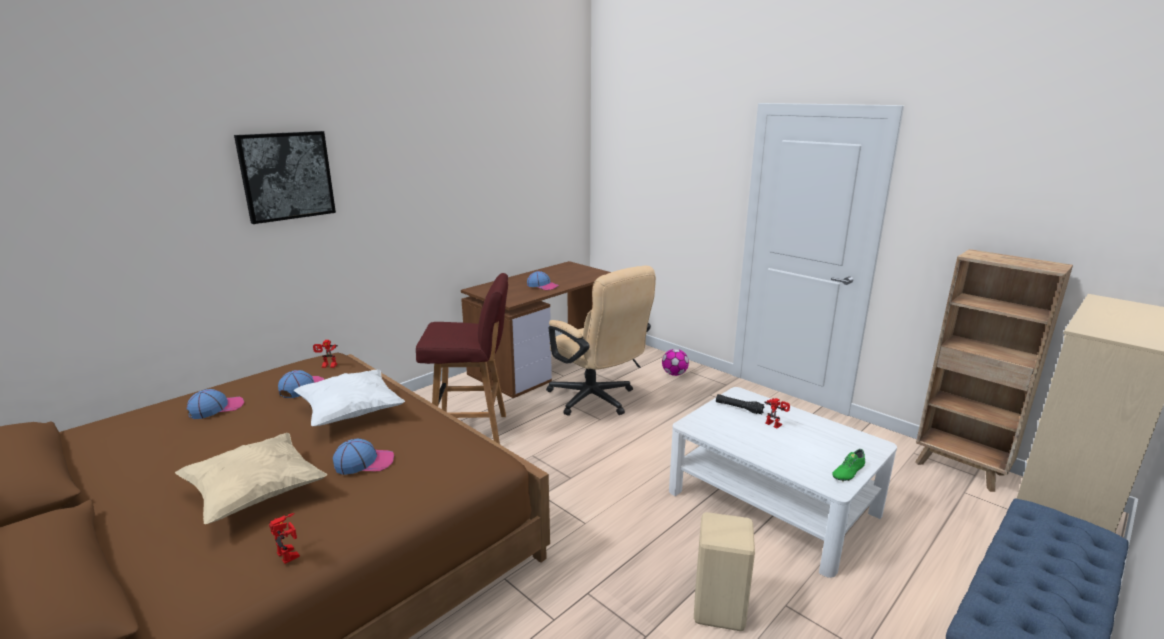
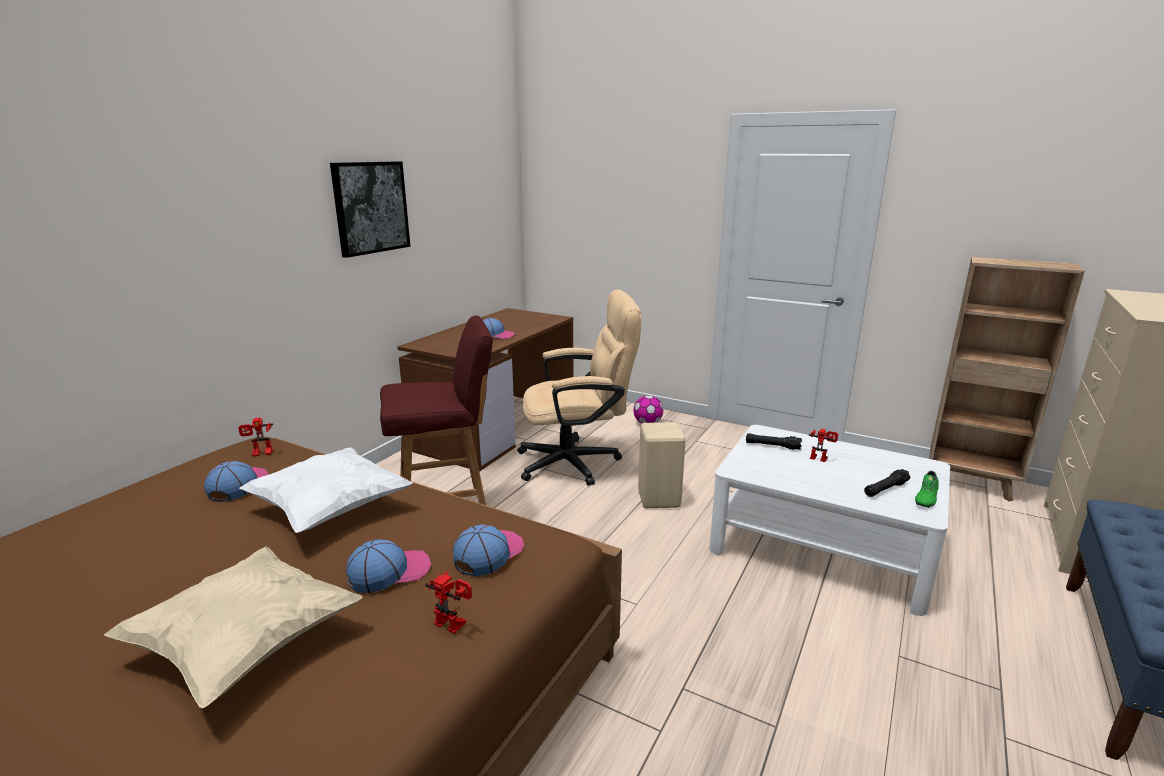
camera: 15 degrees left, 0 degrees up
(216, 408) = (115, 530): cap -> cap (488, 553)
(287, 176) = (172, 196): picture -> picture (370, 207)
(292, 554) = (353, 725): toy robot -> toy robot (454, 621)
(596, 401) = (578, 462): beige office chair -> beige office chair turned 45 degrees counterclockwise
(720, 611) = (838, 677): beige stool -> beige stool (660, 499)
(815, 459) = (885, 489): none -> black flashlight

